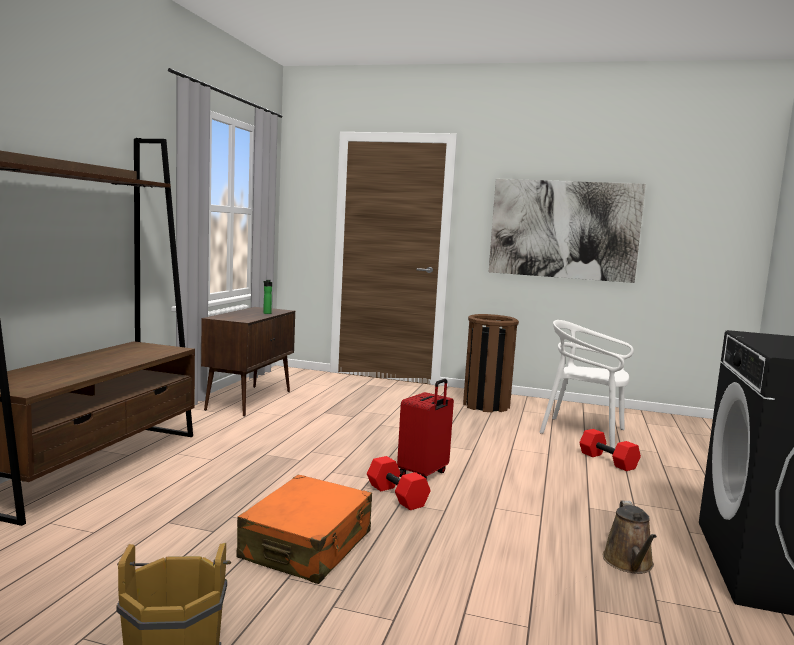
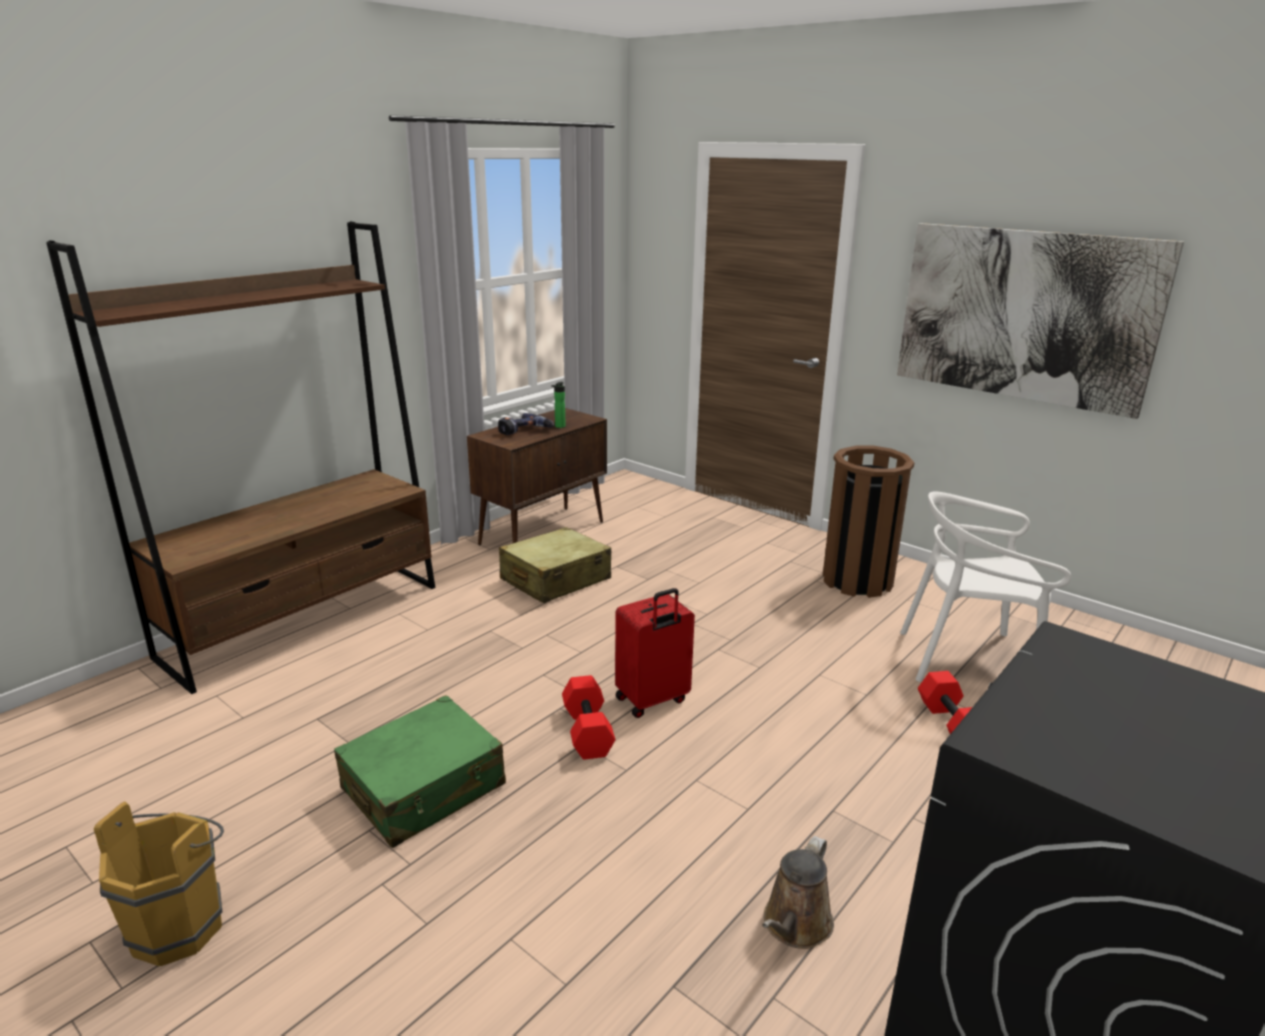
camera: 25 degrees right, 15 degrees up
(245, 315) = (525, 432): none -> power drill
(286, 423) = (555, 580): none -> beige suitcase
(307, 545) = (424, 788): orange suitcase -> green suitcase
(583, 432) = (967, 660): white chair -> white chair turned 45 degrees counterclockwise

